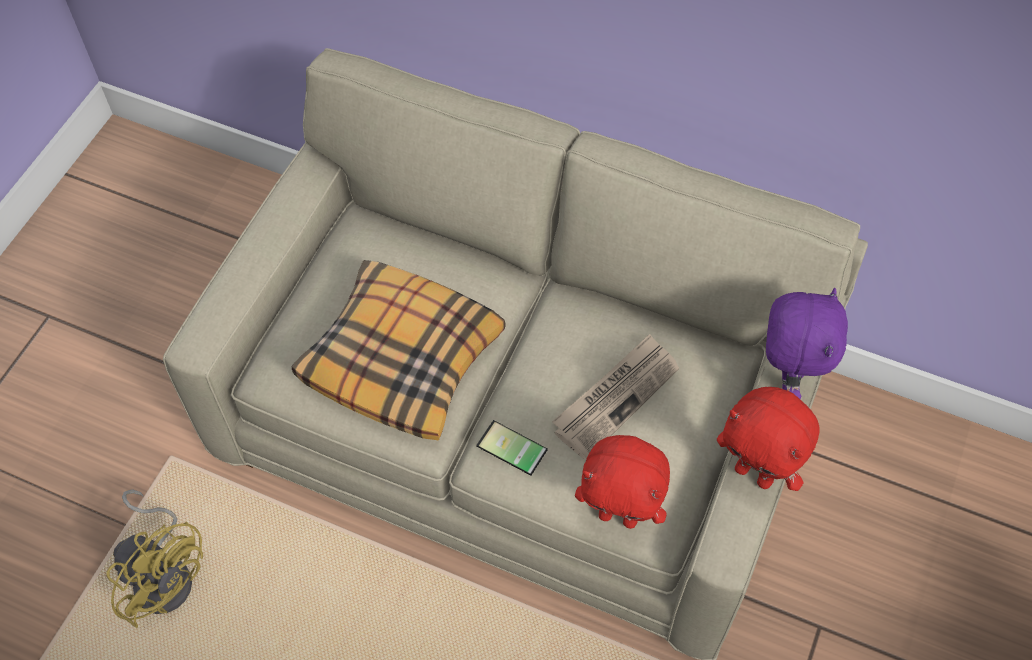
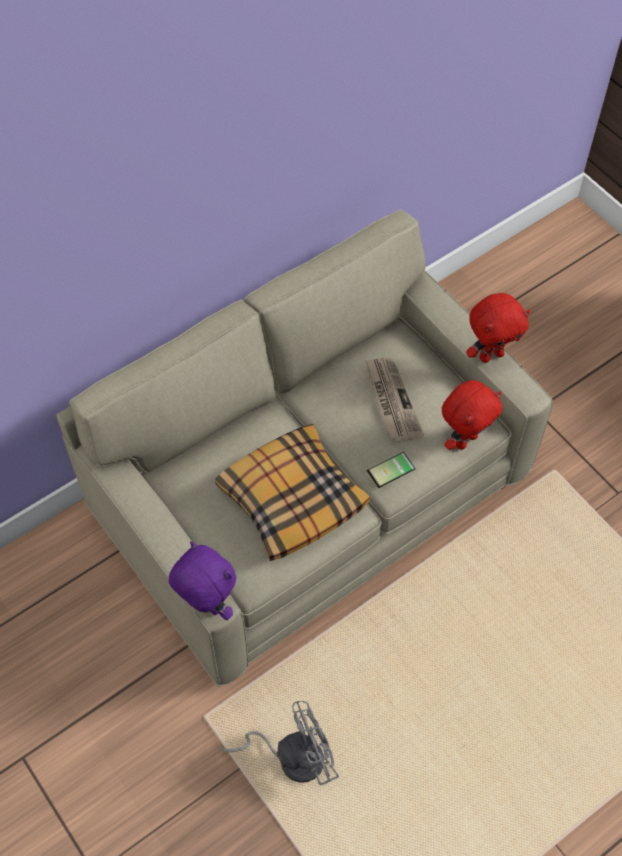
camera: 60 degrees left, 0 degrees up
(165, 573) = (292, 756): yellow fan -> grey fan
(786, 379) = (443, 308): purple plush toy -> purple plush toy (206, 605)

